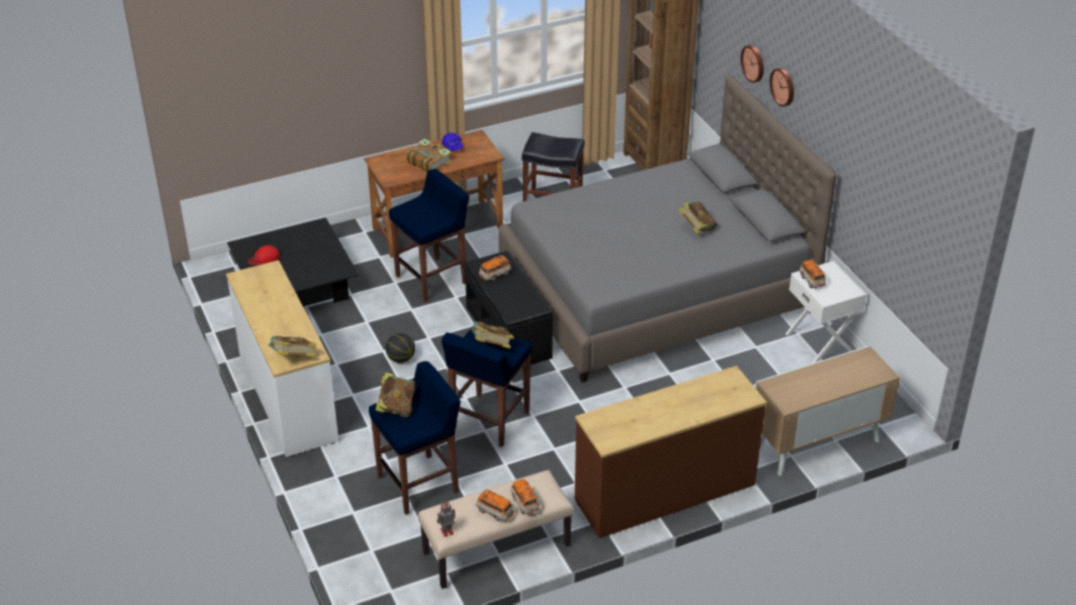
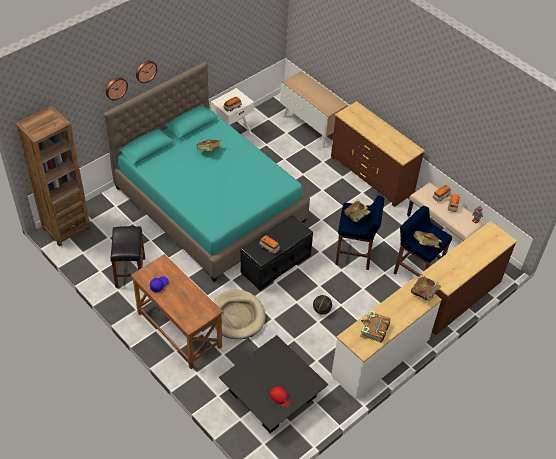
camera: 110 degrees left, 10 degrees up
(342, 517) = (457, 298): none -> brown dresser
(428, 161) = (181, 295): book -> book (374, 329)
(432, 279) = (237, 316): blue stool -> beige dog bed
(656, 290) = (210, 204): grey bed -> turquoise bed

